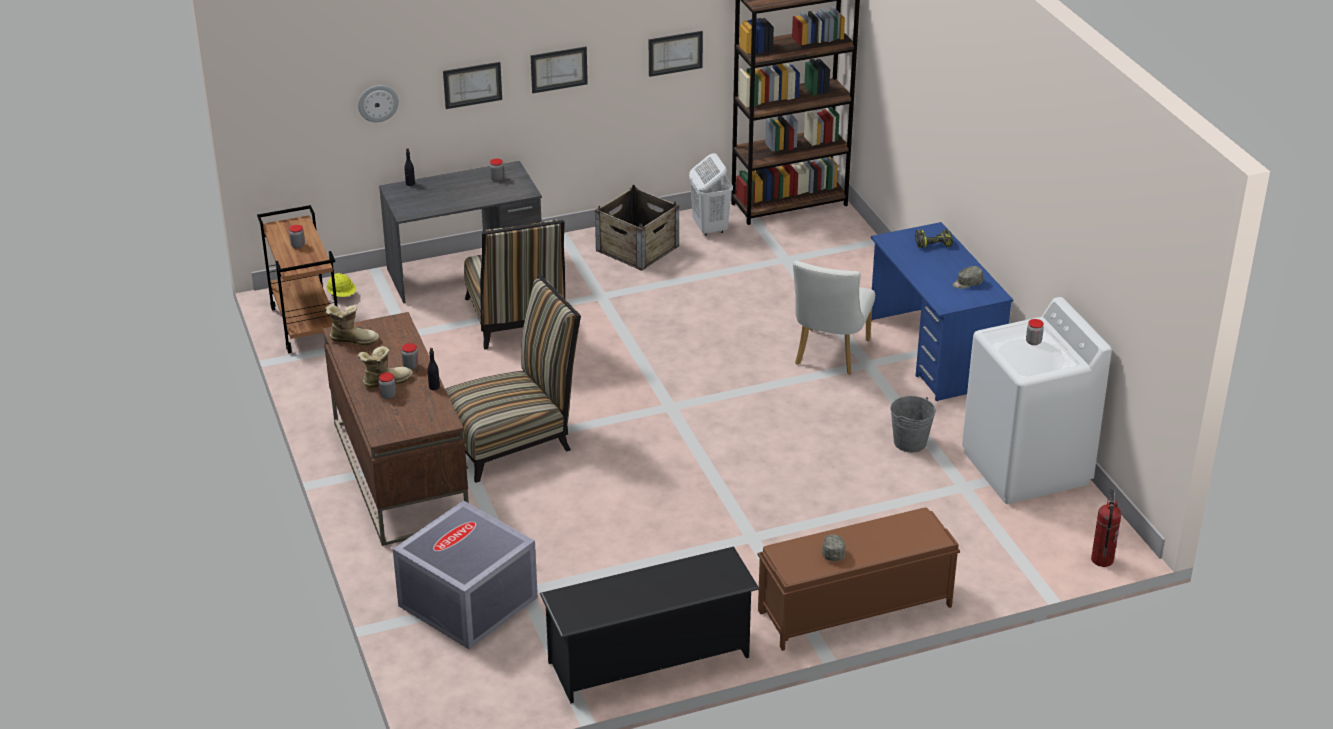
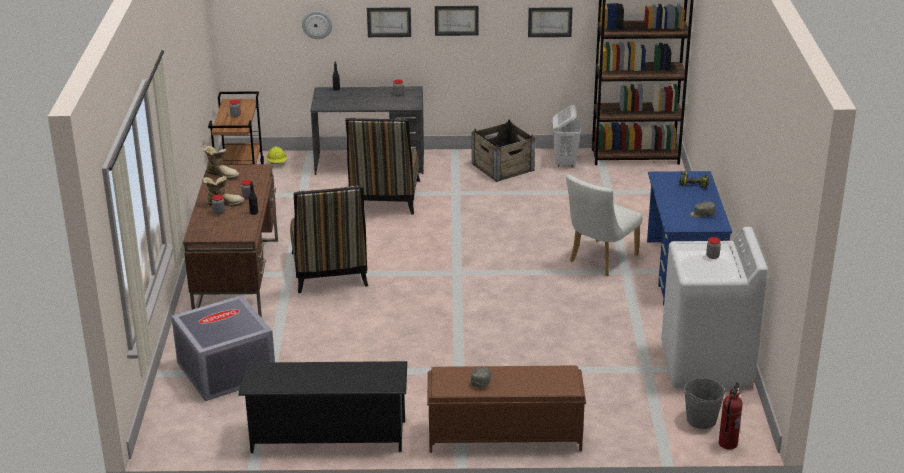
camera: 20 degrees right, 5 degrees down
(512, 439) = (329, 272): chair -> chair turned 90 degrees clockwise
(910, 442) = (624, 330): grey bucket -> grey bucket (701, 420)

